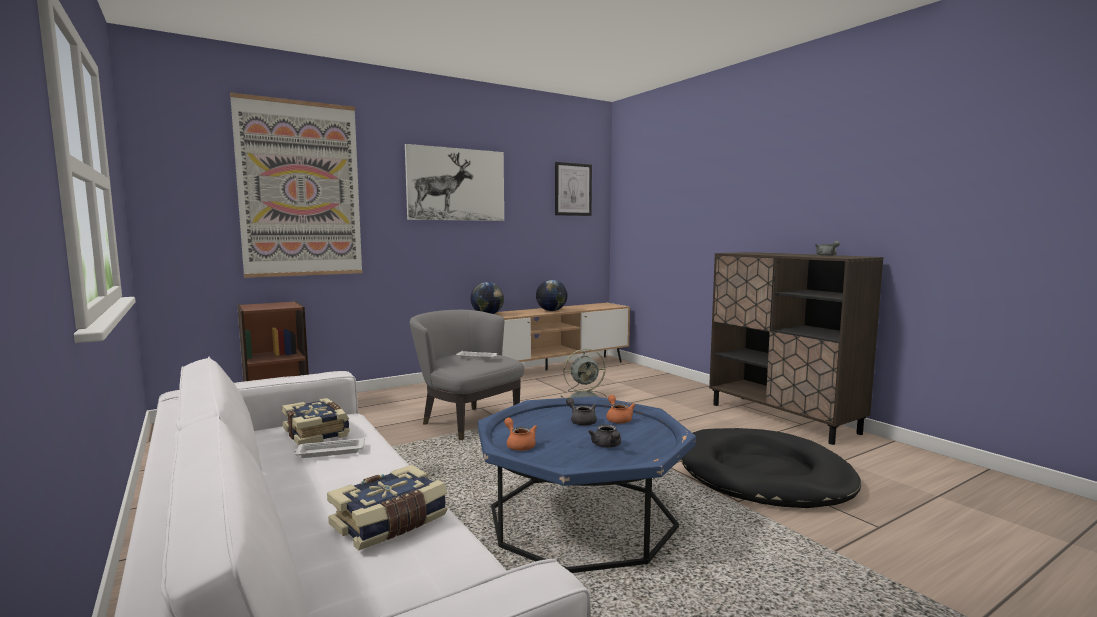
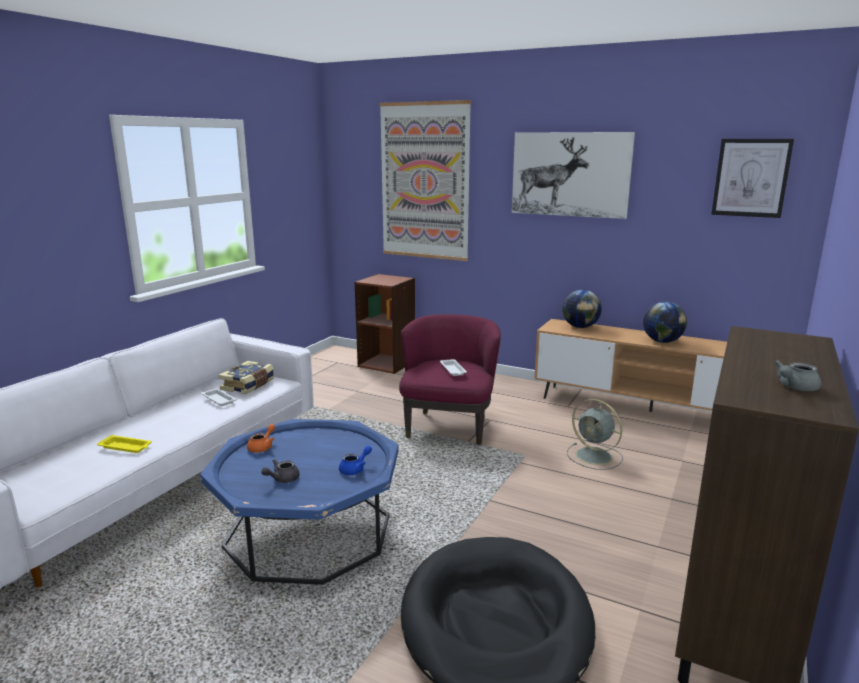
camera: 60 degrees right, 10 degrees up
(390, 523) = (126, 447): book -> yellow tray
(467, 422) = (449, 426): grey armchair -> purple armchair
(581, 421) = (335, 455): grey teapot -> none
(618, 419) = (355, 469): orange teapot -> blue teapot

